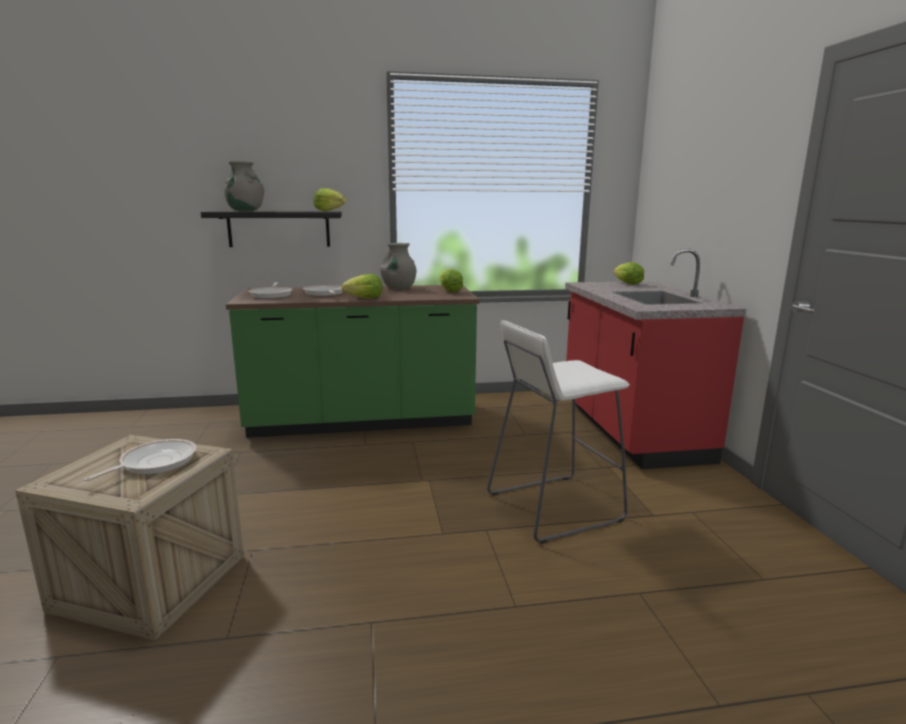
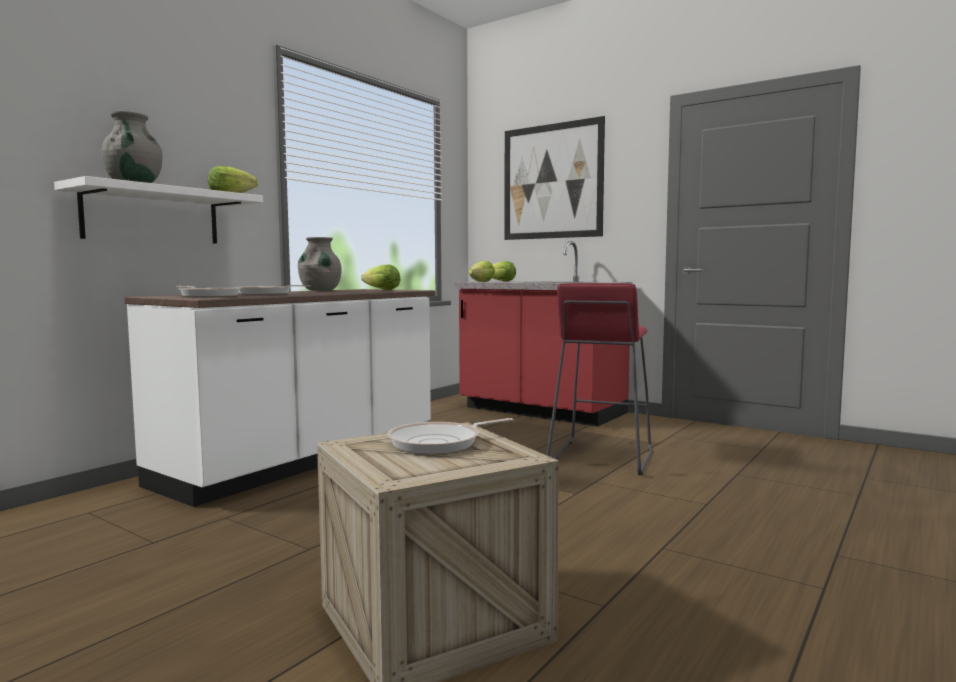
camera: 45 degrees left, 10 degrees down
(154, 463) = (440, 443): frying pan -> frying pan turned 105 degrees counterclockwise
(279, 229) = (152, 216): black shelf -> white shelf
(362, 421) = (305, 459): green counter -> white counter
(365, 298) = (337, 293): lettuce -> lettuce (481, 281)
(552, 506) = (600, 457): white stool -> red stool
(698, 170) = (552, 181): none -> picture

